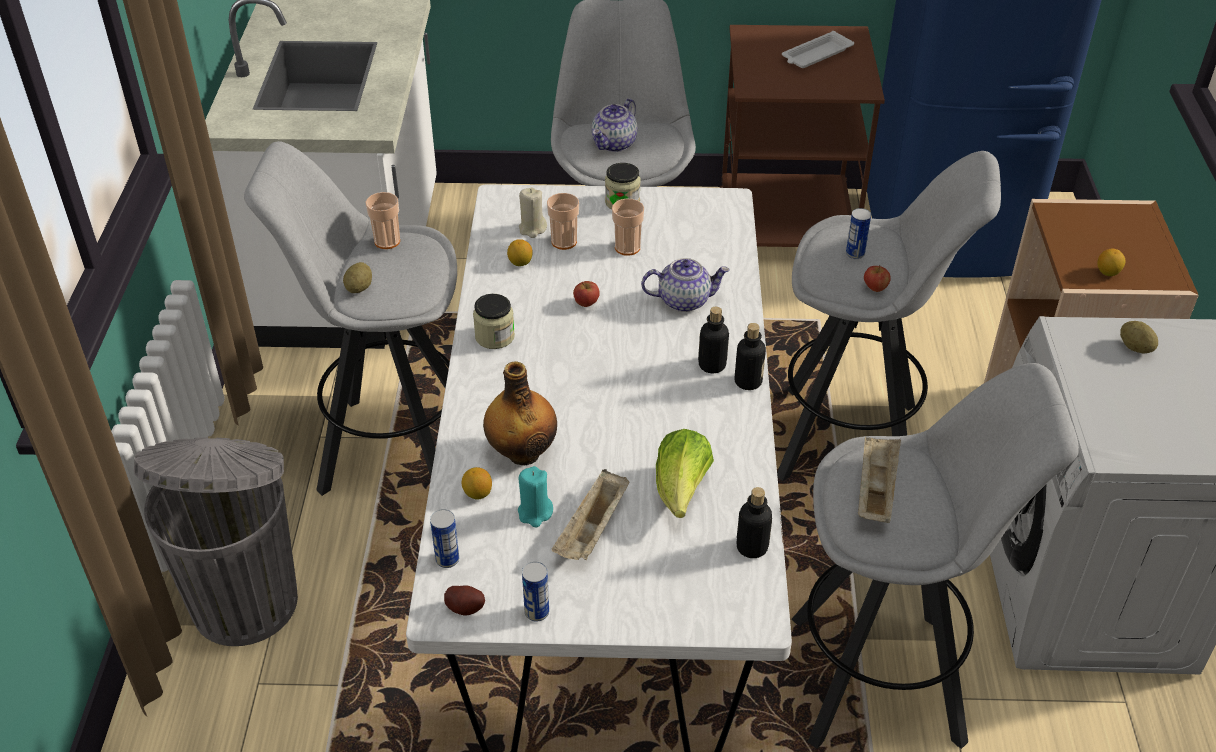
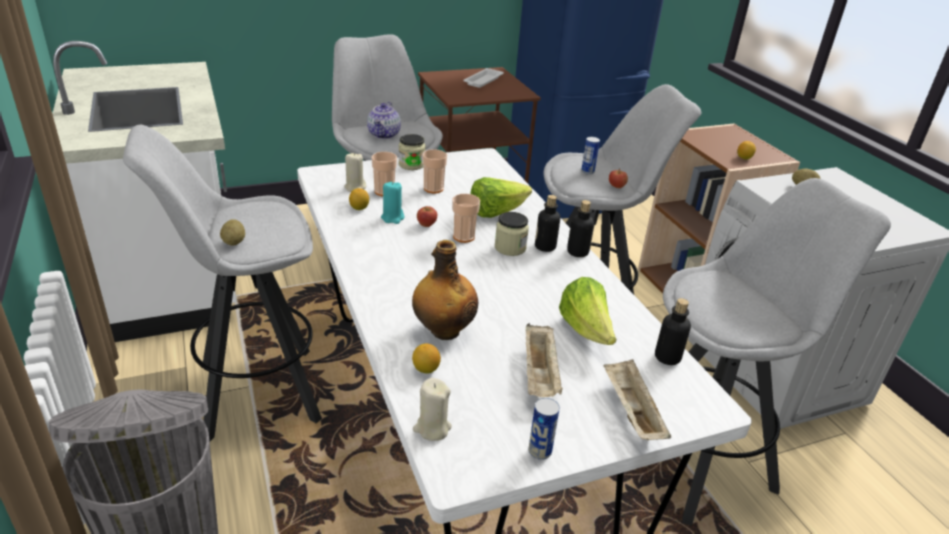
camera: 25 degrees left, 10 degrees down
(387, 241) = (242, 208): cup -> cup (463, 237)
(447, 559) = (432, 428): can -> beige candle
(465, 607) = (474, 465): potato -> none
(494, 336) = (369, 256): jar -> jar (510, 248)
(535, 513) = (484, 372): turquoise candle -> turquoise candle (392, 218)
(684, 300) = (496, 212): teapot -> lettuce
(875, 490) = (718, 300): beige tray -> beige tray (631, 411)

